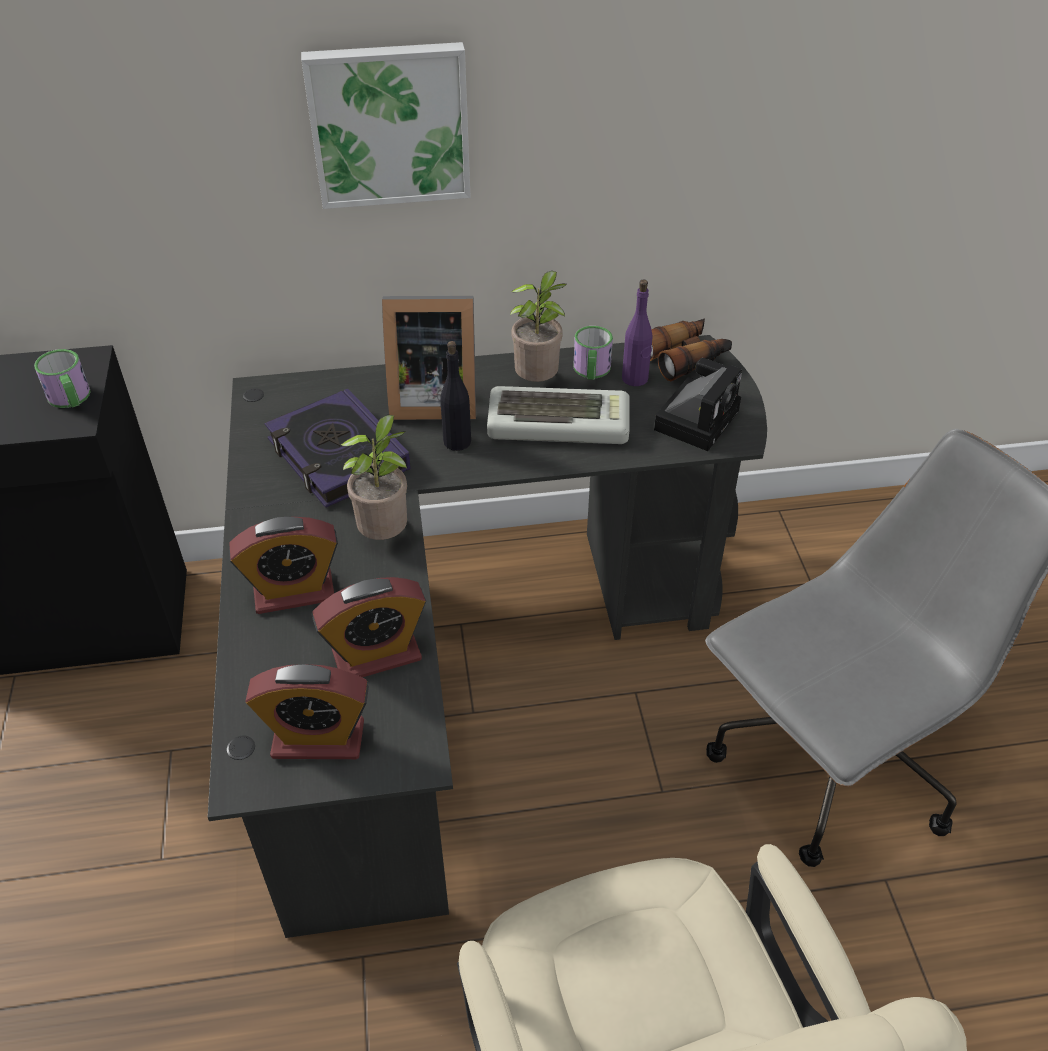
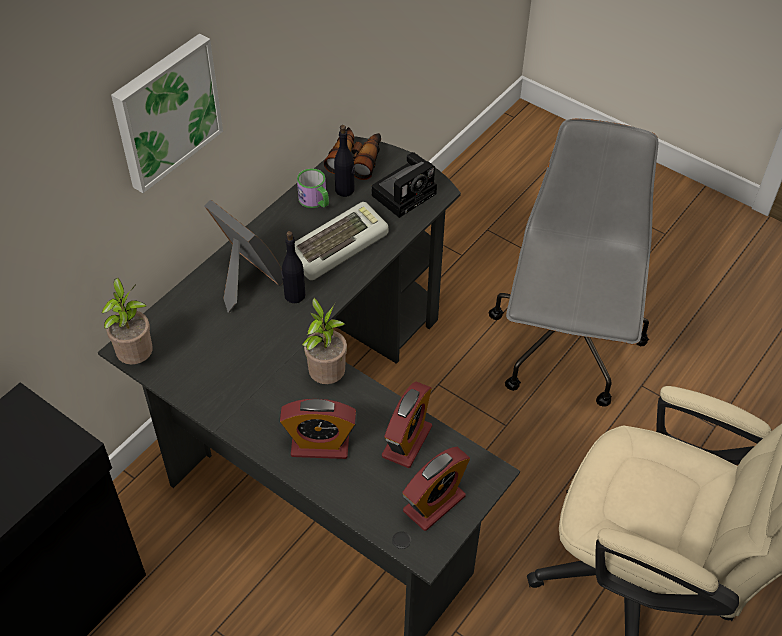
camera: 45 degrees left, 5 degrees up
(71, 399) = (49, 434): mug -> none
(294, 592) = (320, 445): alarm clock -> alarm clock turned 60 degrees clockwise
(337, 455) = (236, 352): book -> none
(431, 399) = (245, 280): picture frame -> picture frame turned 90 degrees counterclockwise
(538, 381) = (293, 227): potted plant -> potted plant (137, 357)
(635, 378) = (345, 190): purple bottle -> black bottle
(697, 418) = (405, 193): camera -> camera turned 60 degrees clockwise

